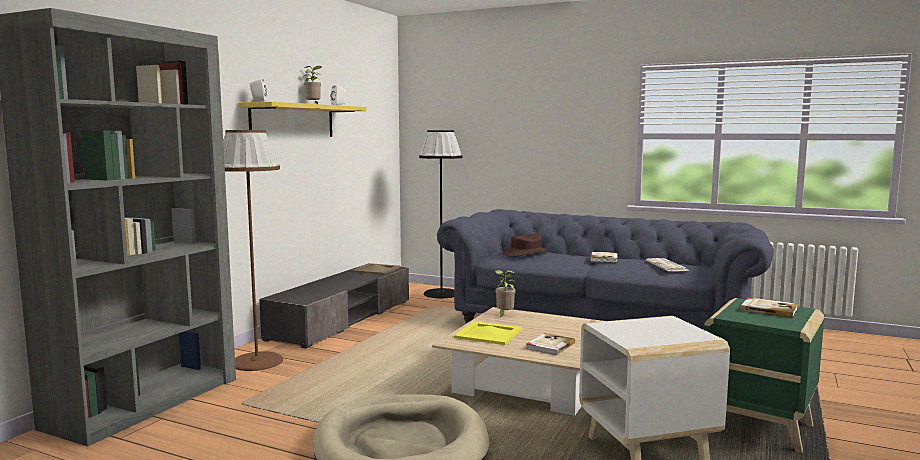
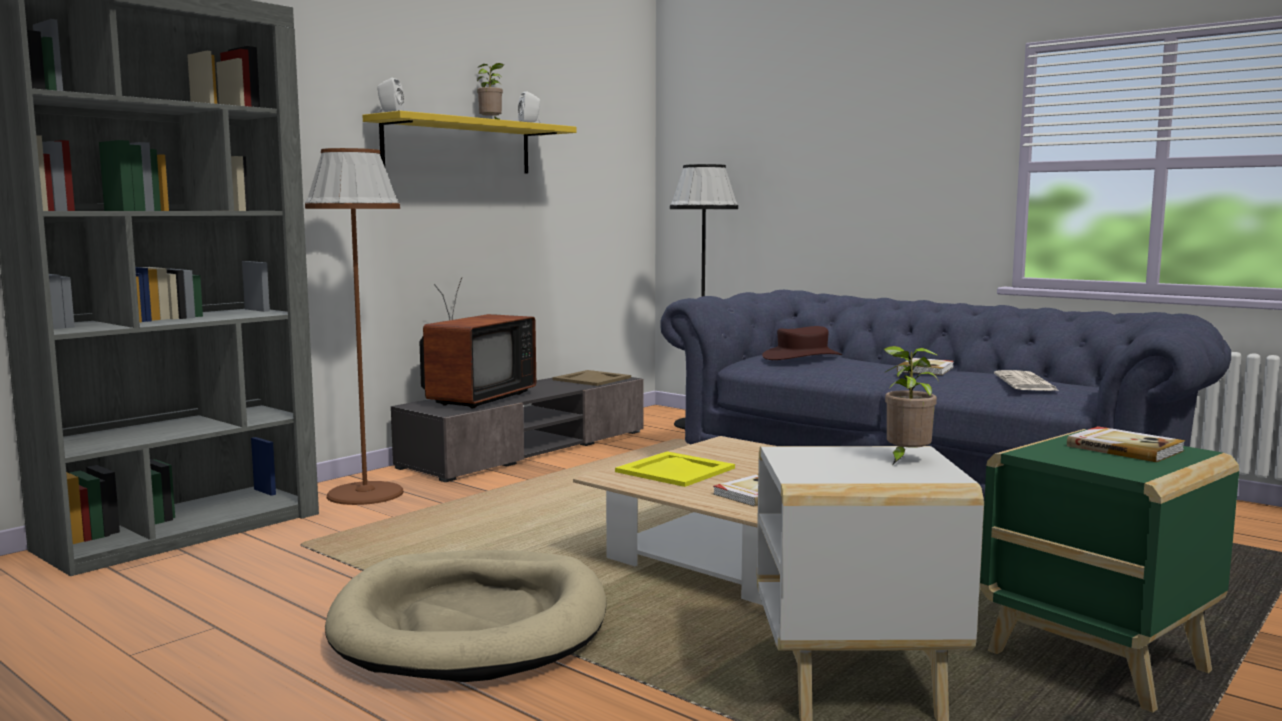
camera: 15 degrees right, 0 degrees up
(312, 289) = (474, 399): none -> television
(504, 315) = (726, 447): potted plant -> potted plant (905, 460)

